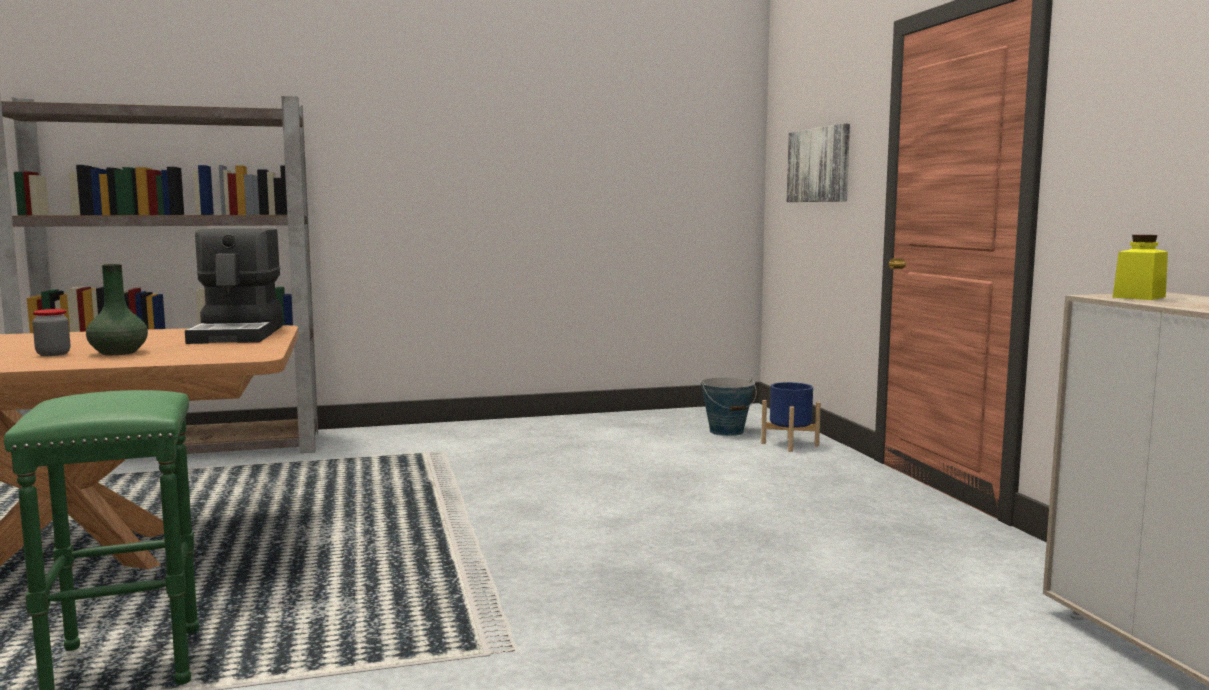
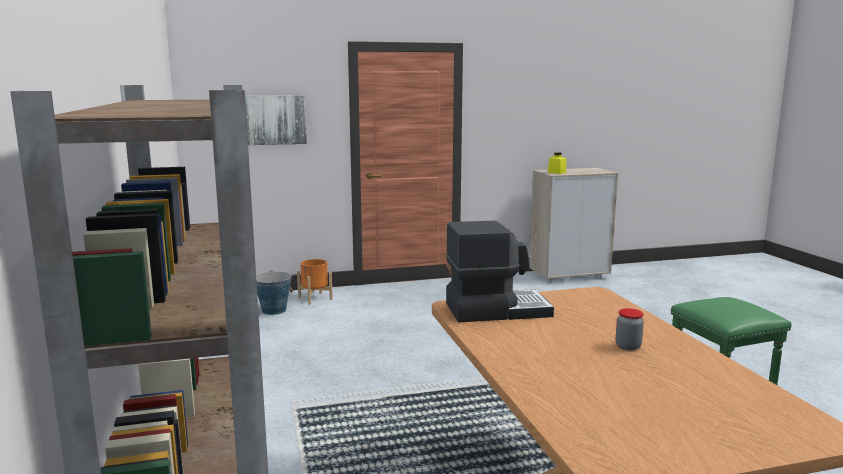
camera: 90 degrees left, 5 degrees up
(119, 353) = (607, 327): green vase -> none
(790, 444) = (315, 298): blue planter -> orange planter

